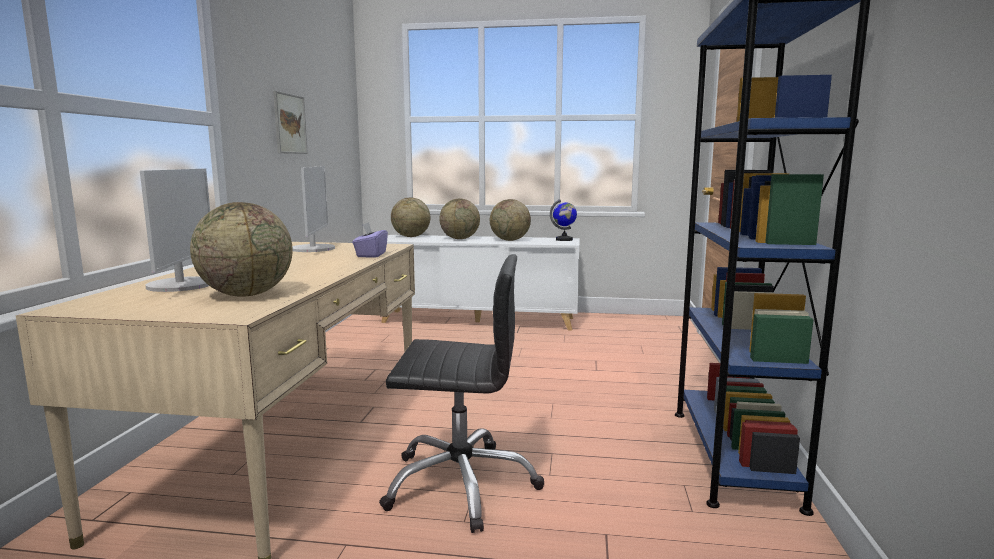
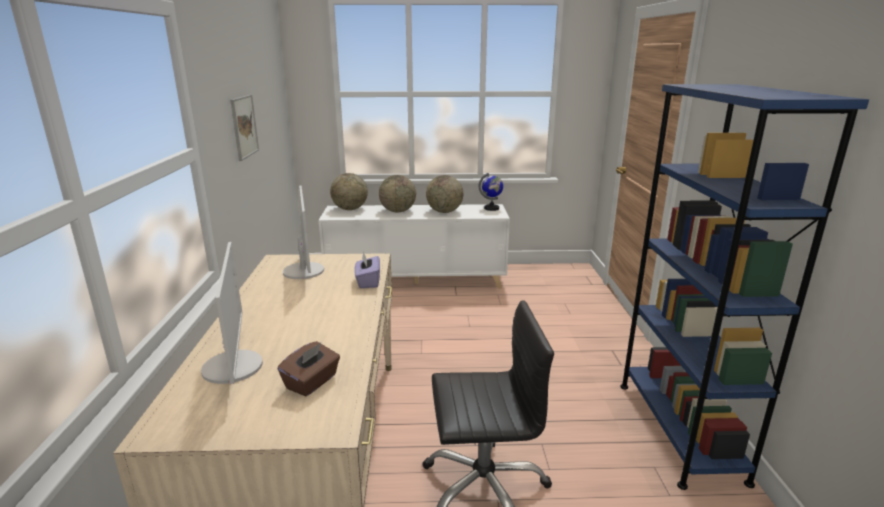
camera: 10 degrees left, 10 degrees up
(246, 294) = (312, 382): globe -> brown tissue box

